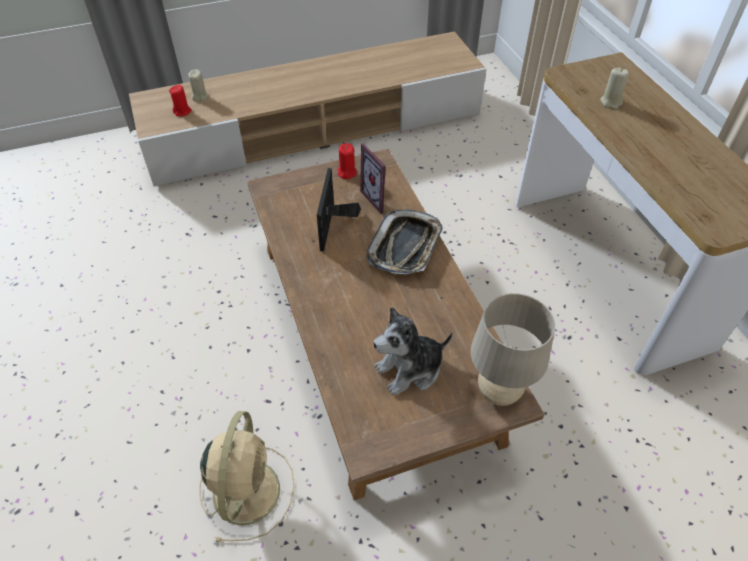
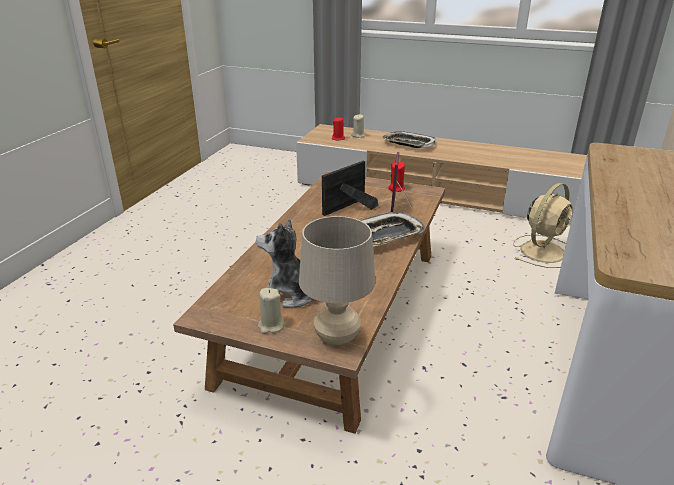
camera: 40 degrees right, 20 degrees down
(247, 488) = (156, 342): beige fan -> beige fan (543, 251)
(269, 87) = (408, 143): none -> tray
(611, 102) = (631, 171): beige candle -> beige candle (271, 326)

